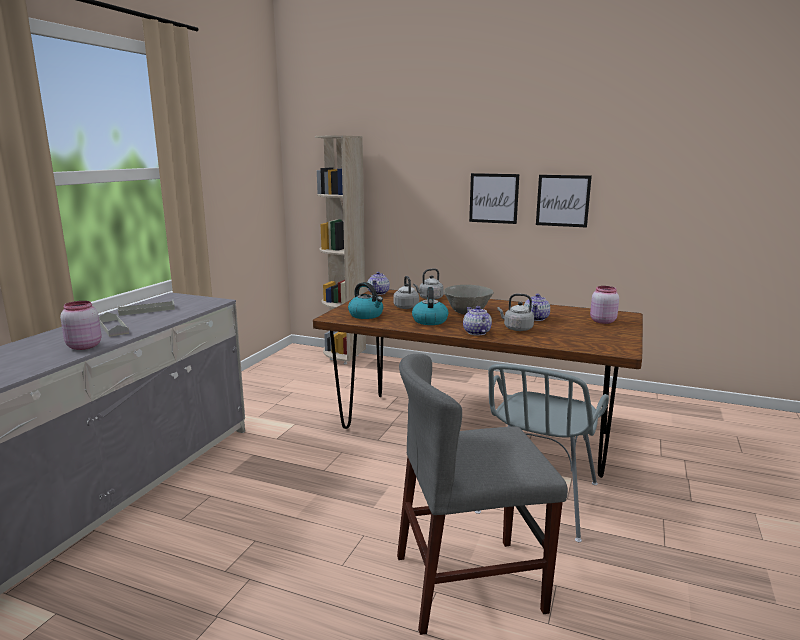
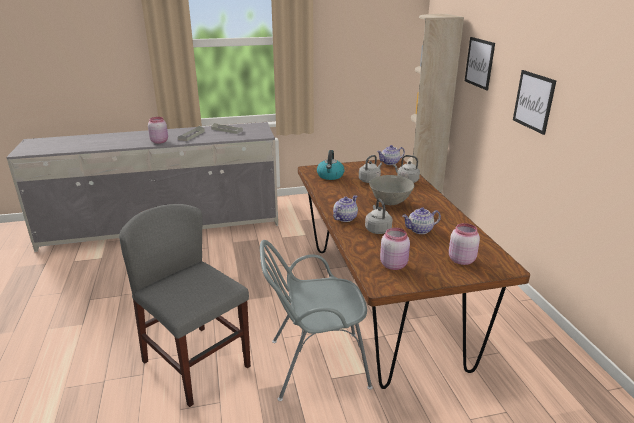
camera: 55 degrees right, 10 degrees up
(429, 321) = (348, 196): kettle -> none
(563, 200) = (585, 122): picture -> picture (479, 63)
(590, 339) = (394, 264): none -> pink jar

